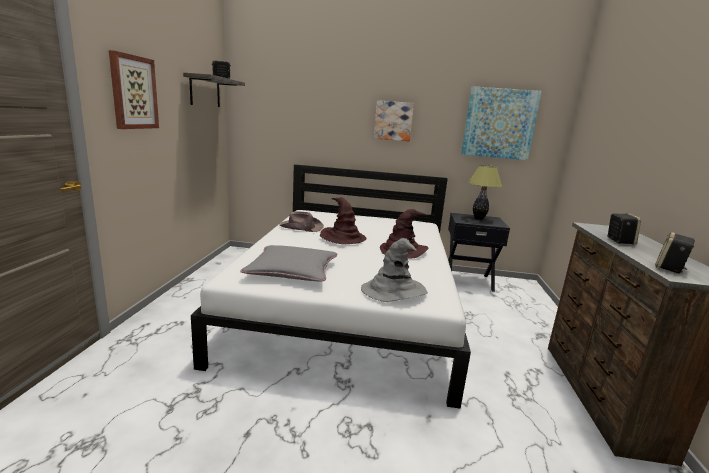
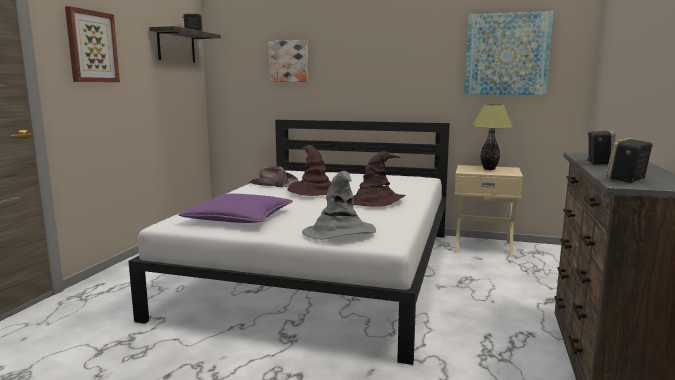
camera: 10 degrees right, 5 degrees down
(292, 271) = (239, 218): grey pillow -> purple pillow
(393, 121) = (382, 62): picture -> picture (289, 61)
(468, 280) = (483, 246): black nightstand -> beige nightstand

